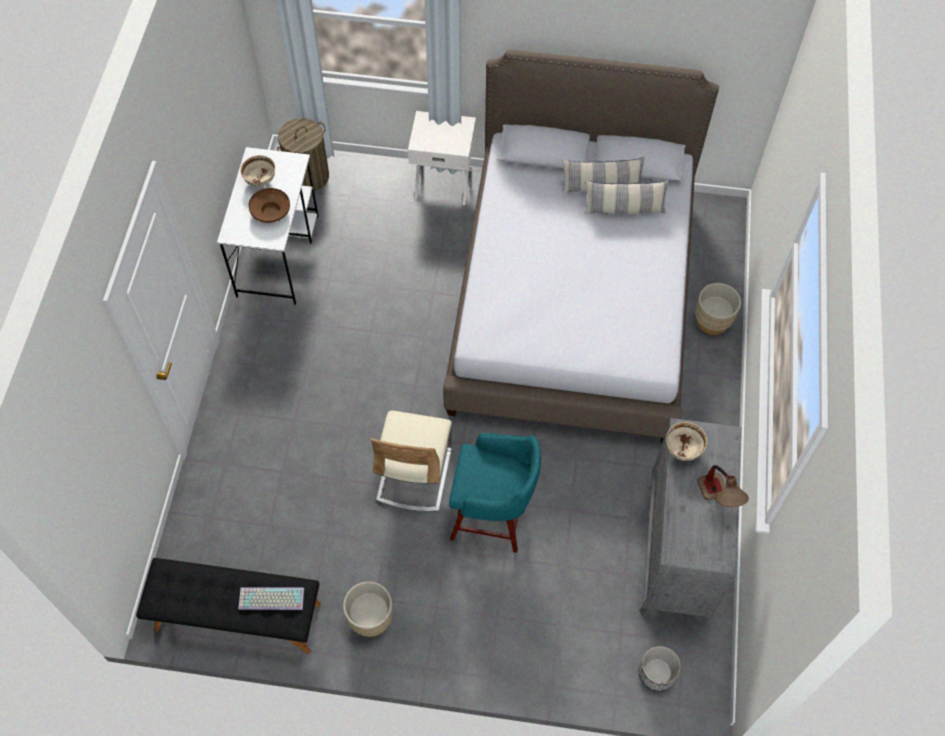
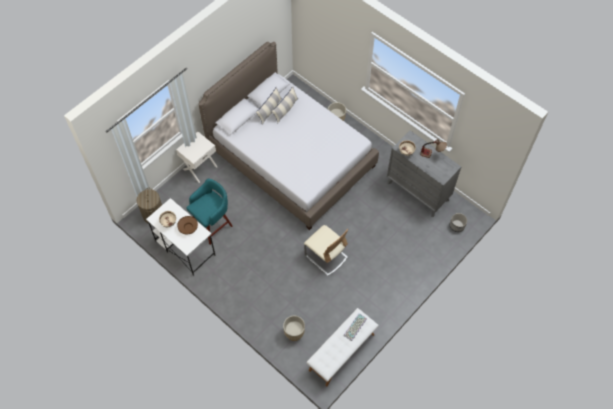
camera: 55 degrees left, 0 degrees up
(237, 617) = (342, 352): black bench -> white bench
(370, 618) = (374, 305): beige planter -> beige planter (294, 332)
(492, 516) = (362, 240): turquoise stool -> turquoise stool (213, 225)

